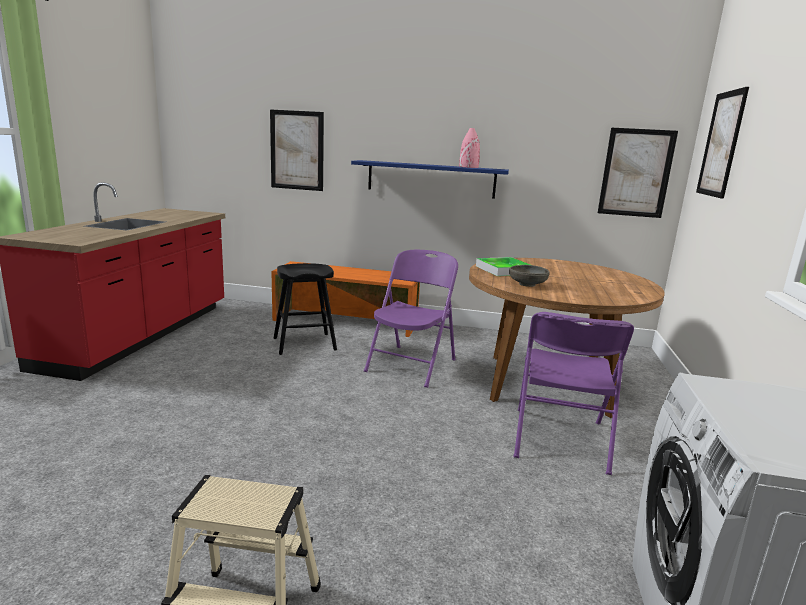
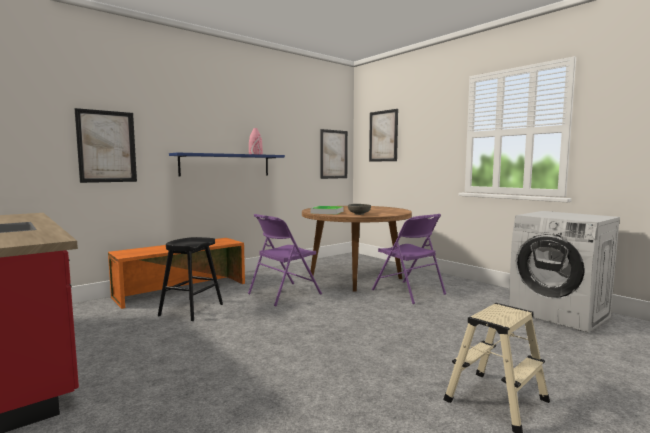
camera: 50 degrees left, 10 degrees down
(411, 365) = (284, 294): purple chair -> purple chair turned 105 degrees counterclockwise

